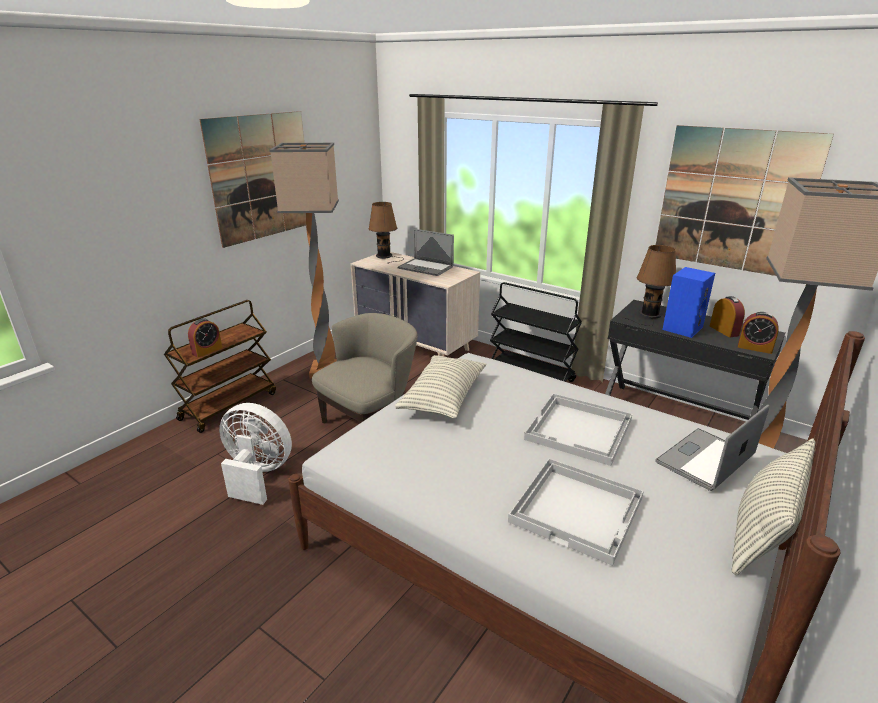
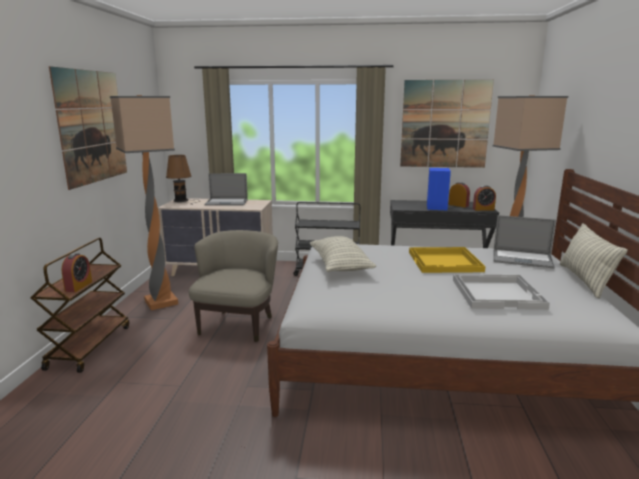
camera: 30 degrees left, 10 degrees down
(257, 475) = (176, 384): white fan -> none
(579, 430) = (445, 262): white tray -> yellow tray
(648, 315) = (410, 205): brown table lamp -> none
(705, 459) = (522, 259): laptop -> laptop turned 90 degrees counterclockwise

